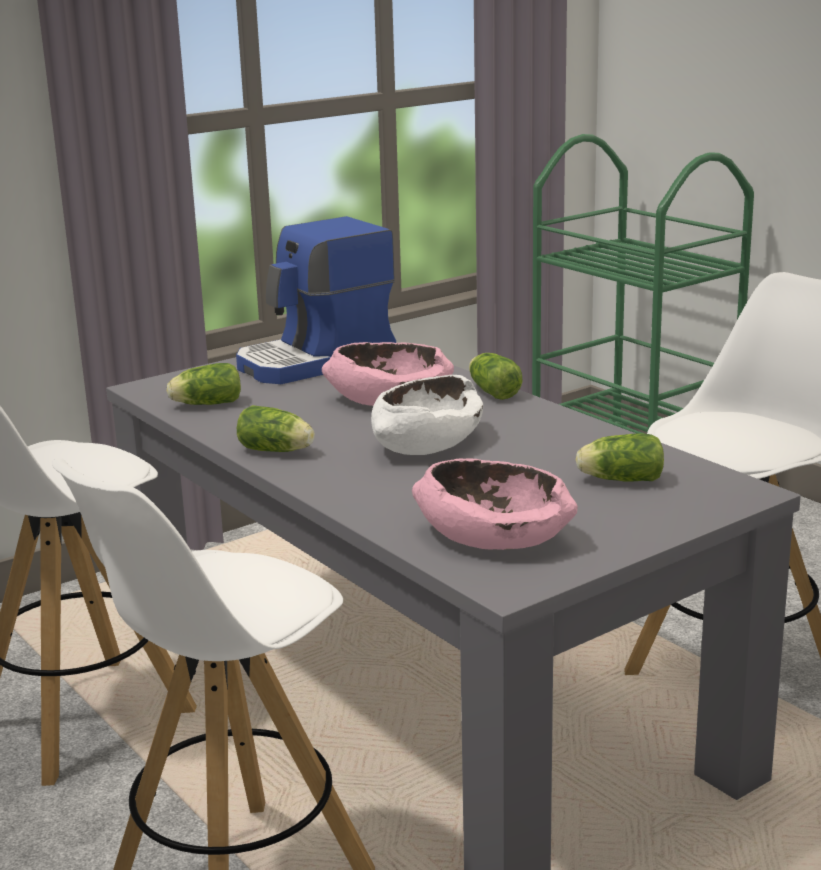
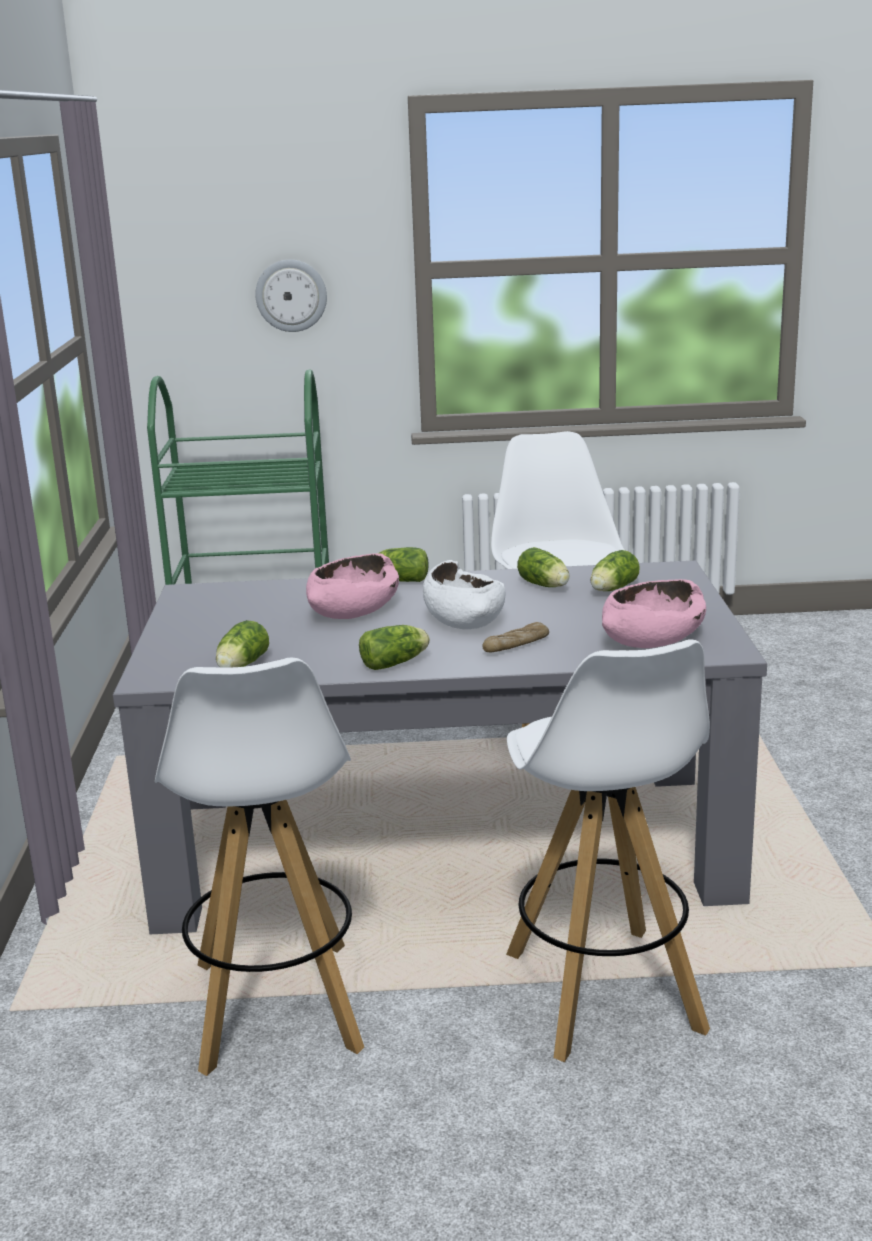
camera: 55 degrees left, 0 degrees up
(317, 362) = (219, 612): coffee machine -> none
(386, 482) = (516, 645): none -> bread
(577, 449) = (545, 586): none -> lettuce
(756, 65) = (291, 295): none -> wall clock

